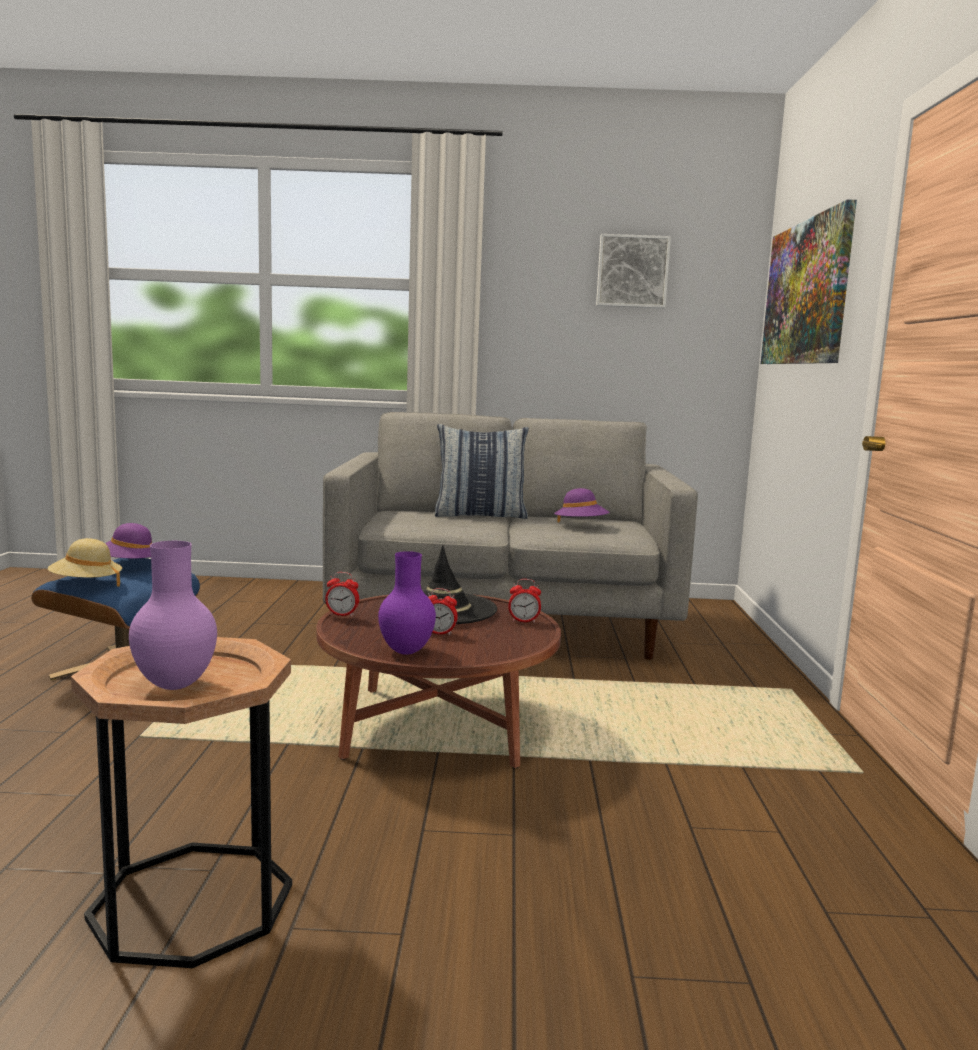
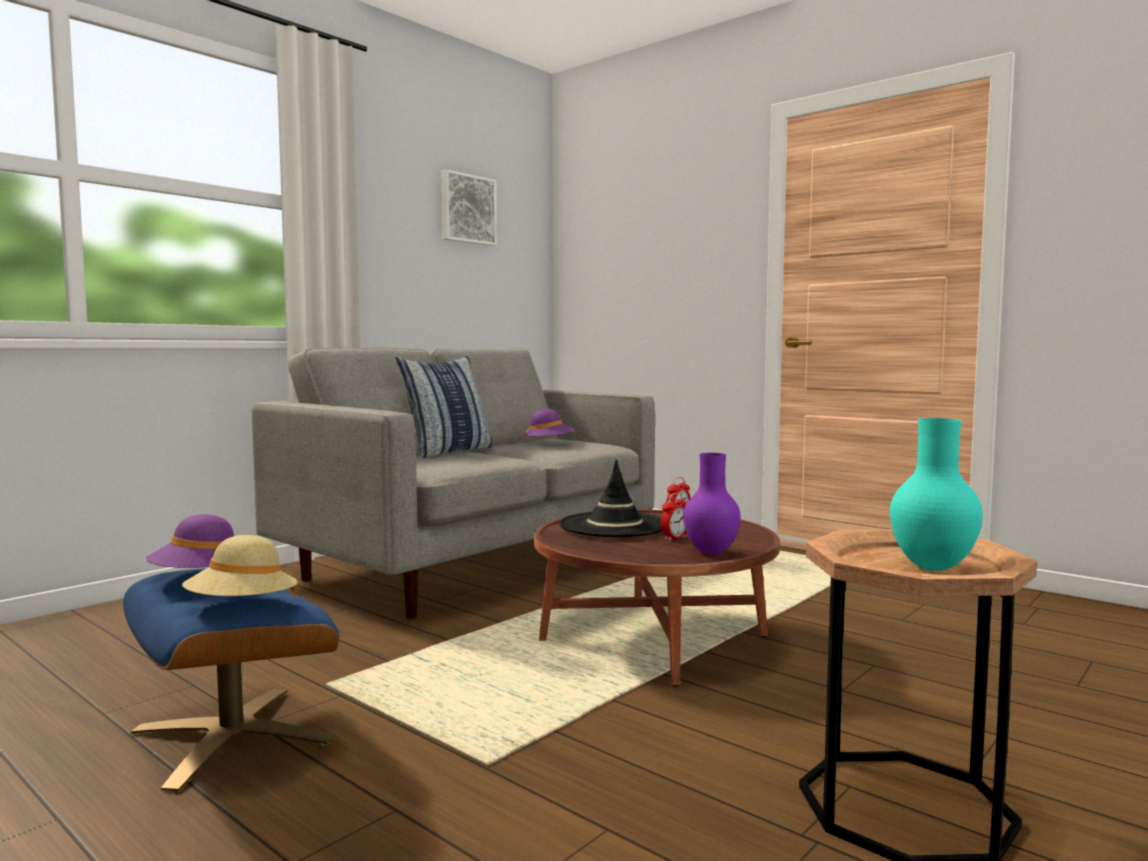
camera: 50 degrees left, 5 degrees down
(177, 685) = (933, 567): purple vase -> turquoise vase
(342, 615) = (578, 549): alarm clock -> none
(806, 293) = (640, 237): picture -> none

